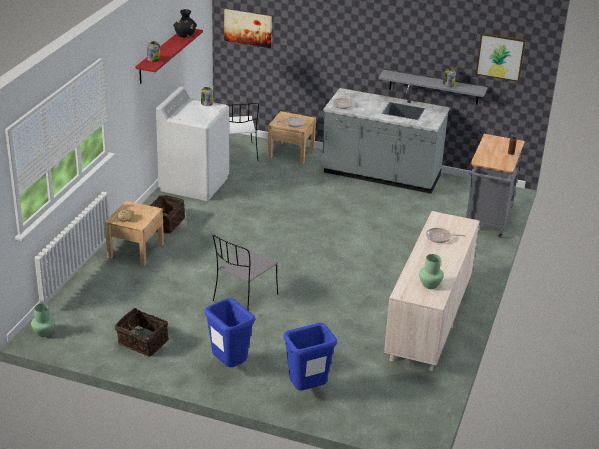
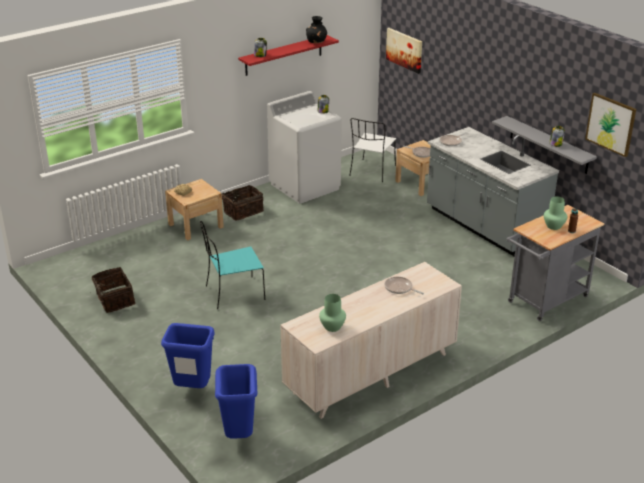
camera: 35 degrees right, 0 degrees up
(43, 332) = (57, 266): green vase -> green vase (553, 226)
(229, 366) = (156, 343): blue trash can -> blue trash can (239, 436)
(244, 298) = (233, 293): grey chair -> turquoise chair

